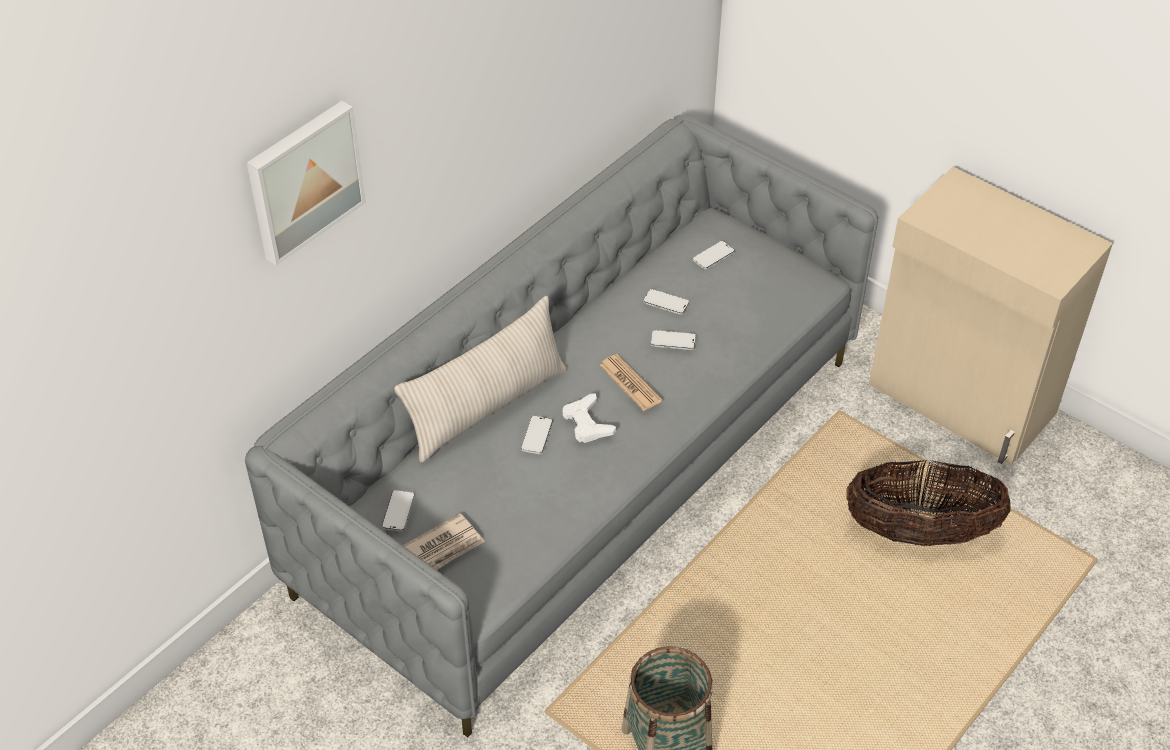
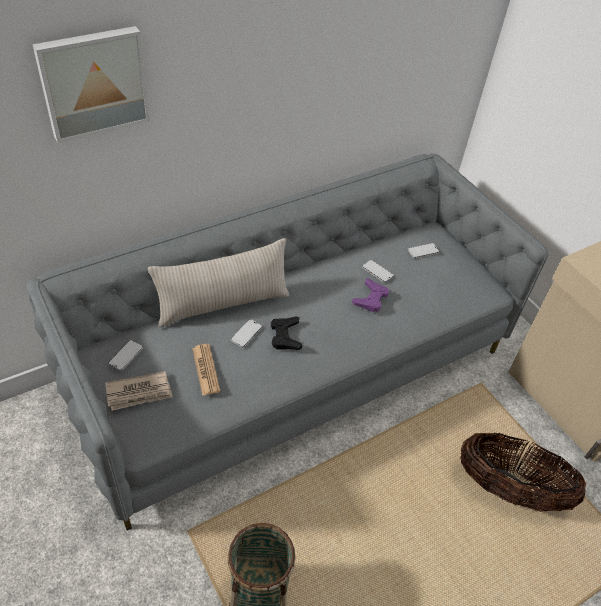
camera: 15 degrees right, 0 degrees up
(587, 423) = (285, 336): white game controller -> black game controller
(630, 383) = (328, 318): newspaper -> newspaper (206, 369)
(673, 341) = (371, 298): phone -> purple game controller

